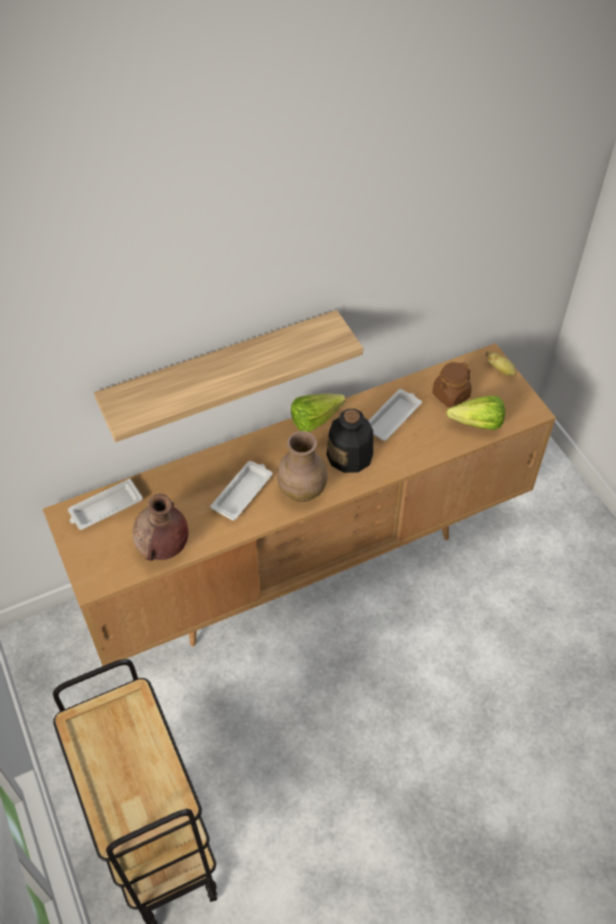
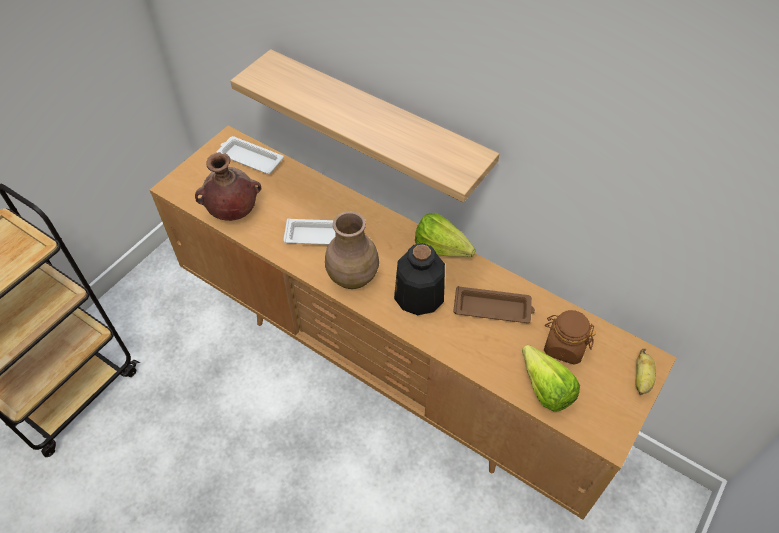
camera: 60 degrees right, 0 degrees up
(393, 417) = (493, 308): white tray -> brown tray

